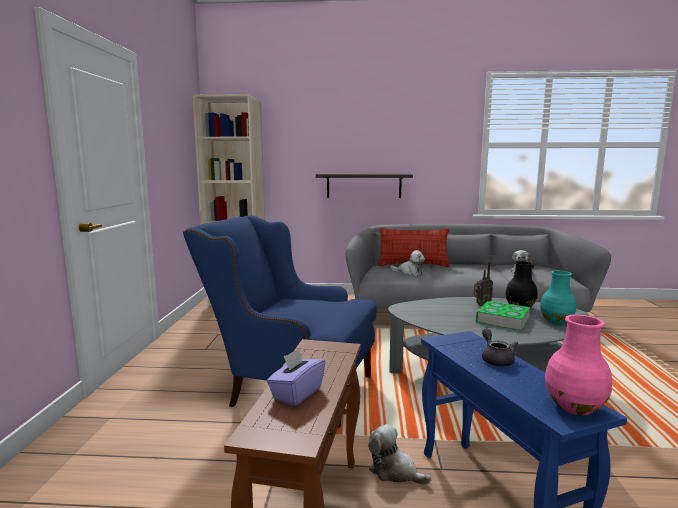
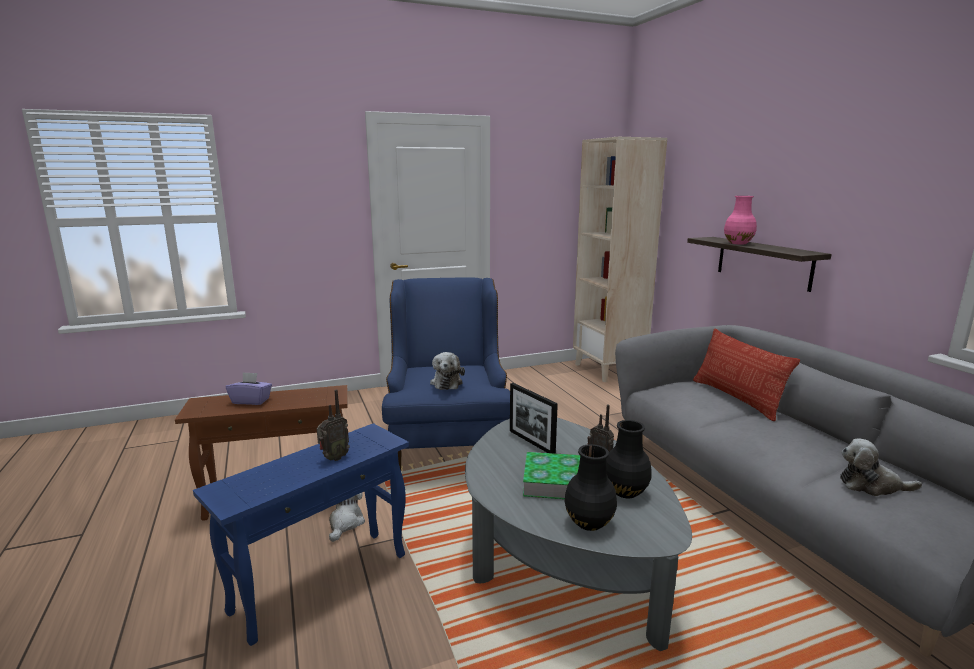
camera: 65 degrees right, 5 degrees up
(409, 272) = (699, 403): plush toy -> plush toy (447, 382)
(440, 315) = (531, 442): none -> picture frame
(496, 359) = (333, 458): grey teapot -> radio
(557, 322) = (589, 523): turquoise vase -> black vase
(574, 407) = (238, 495): pink vase -> pink vase (738, 243)

